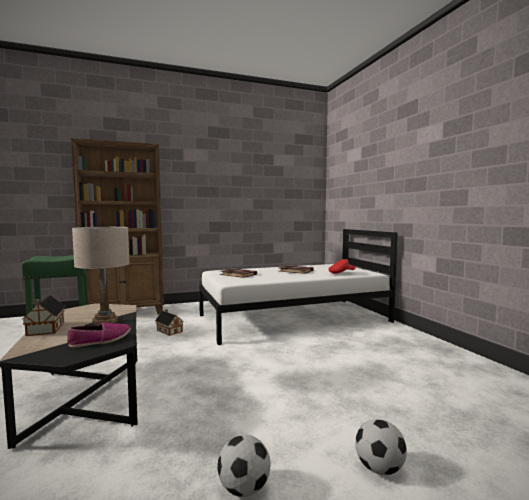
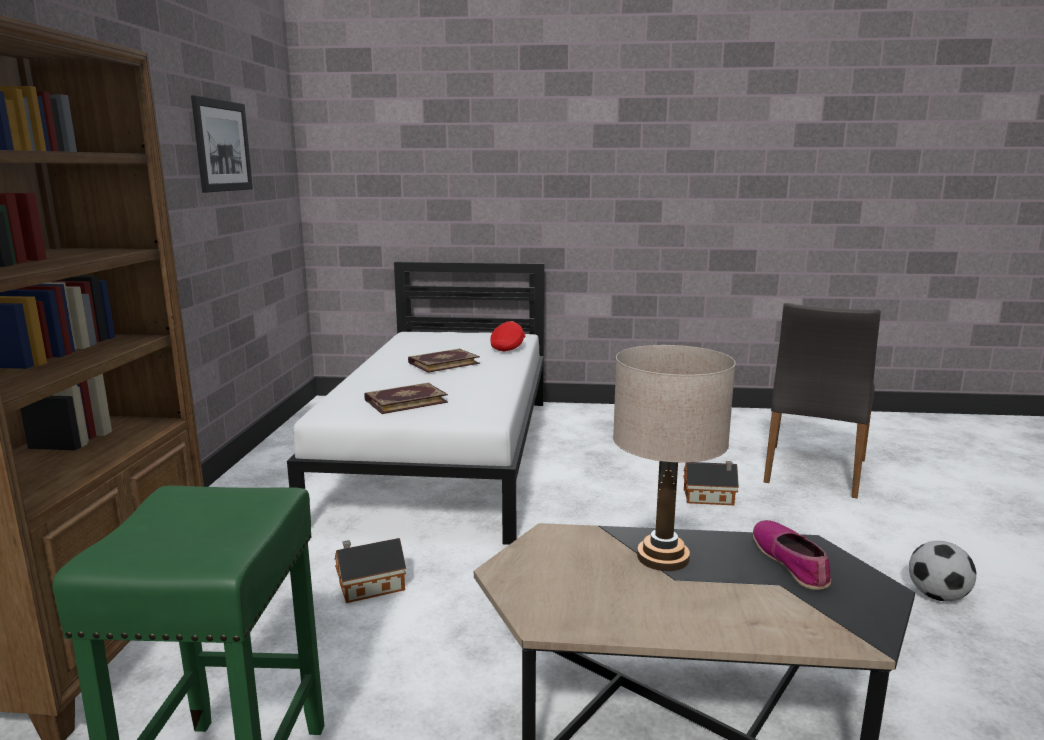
camera: 65 degrees left, 10 degrees up
(44, 329) = (694, 626): toy house -> toy house (710, 497)
(261, 176) = (222, 146): none -> picture
(379, 468) = (898, 521): football -> none
(436, 417) = (813, 470): none -> grey chair

